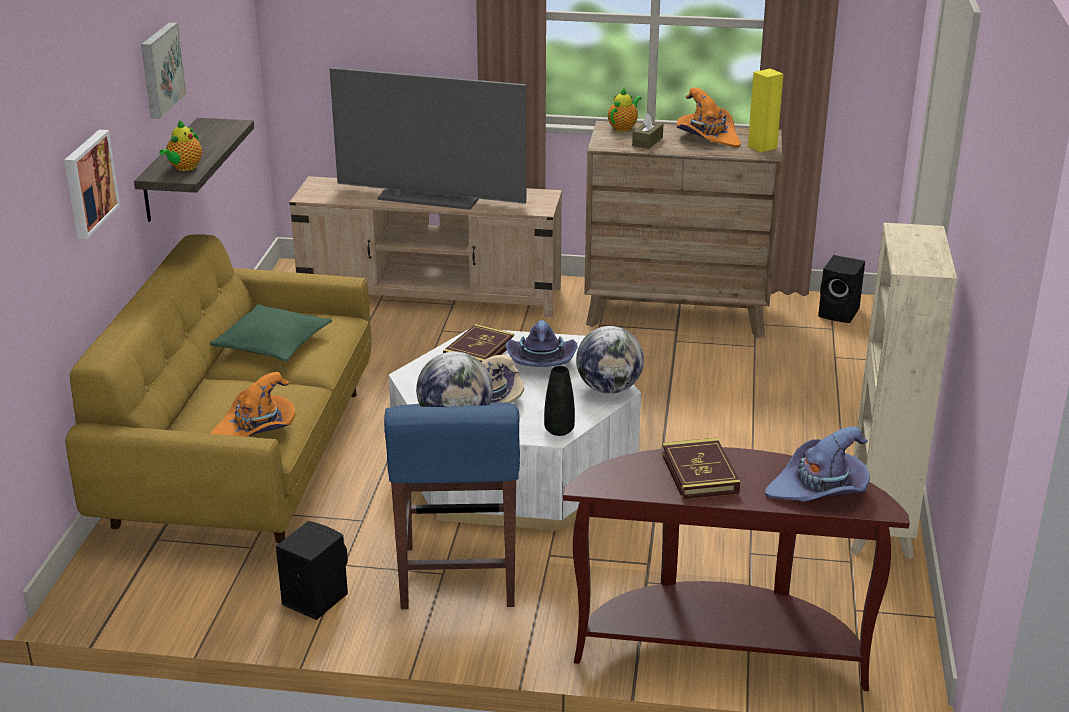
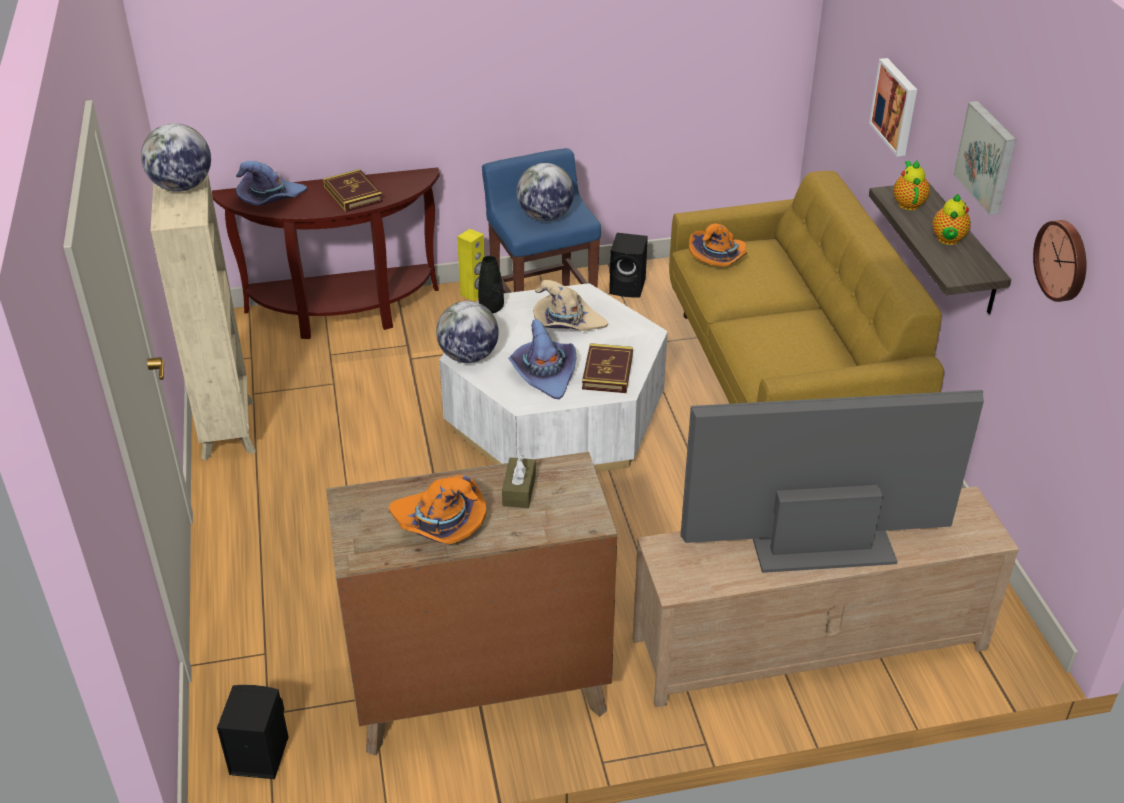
camera: 160 degrees right, 10 degrees up
(211, 43) = (1063, 260): none -> wall clock
(272, 344) = (792, 334): green pillow -> none
(623, 128) = (567, 520): teapot -> teapot (947, 240)
(762, 147) = (357, 515): yellow speaker -> yellow speaker (473, 294)
(918, 260) = (182, 187): none -> globe

